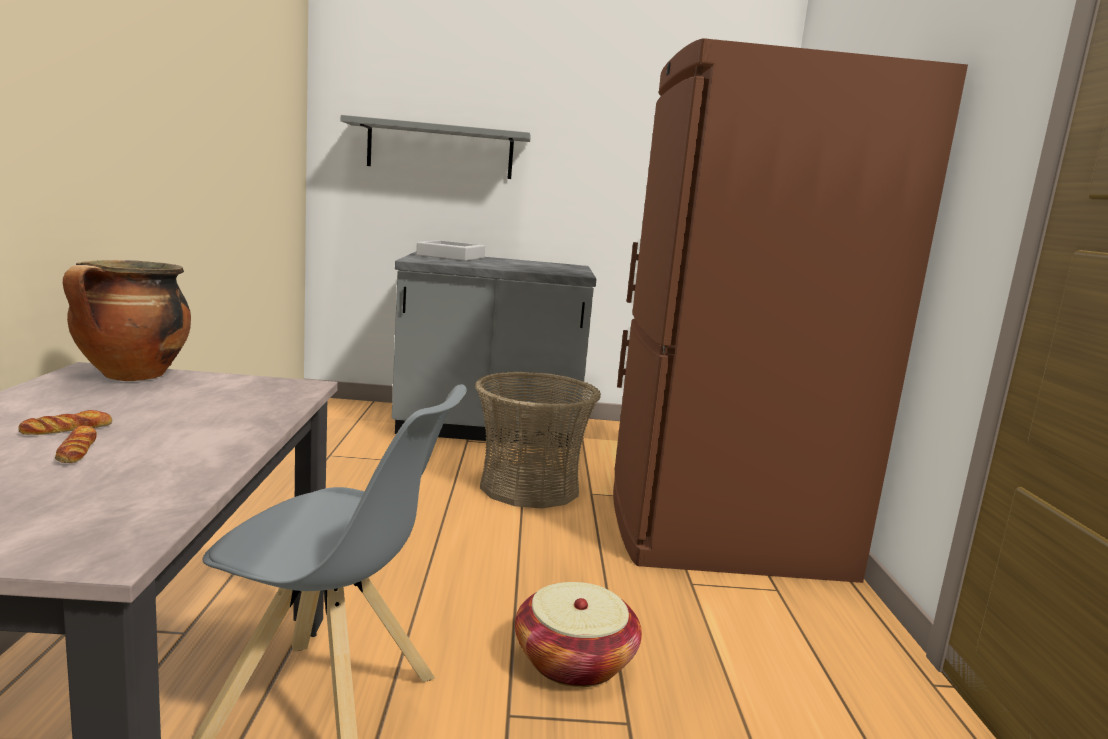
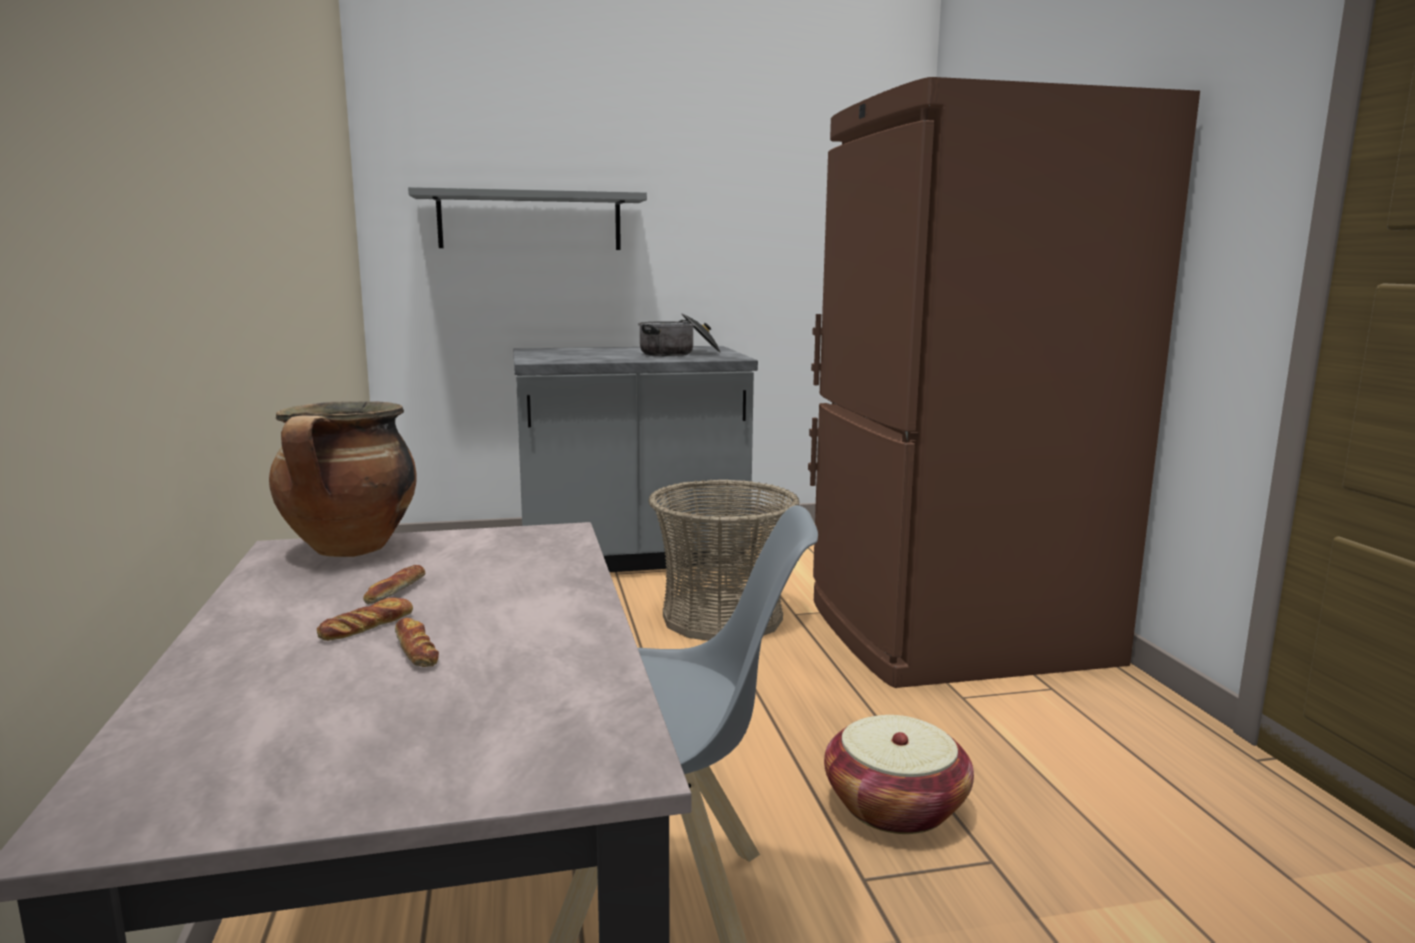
camera: 10 degrees left, 0 degrees up
(123, 409) = (396, 591): none -> bread
(451, 256) = (564, 351): grey tray -> none
(540, 267) = (679, 353): none -> cooking pot

